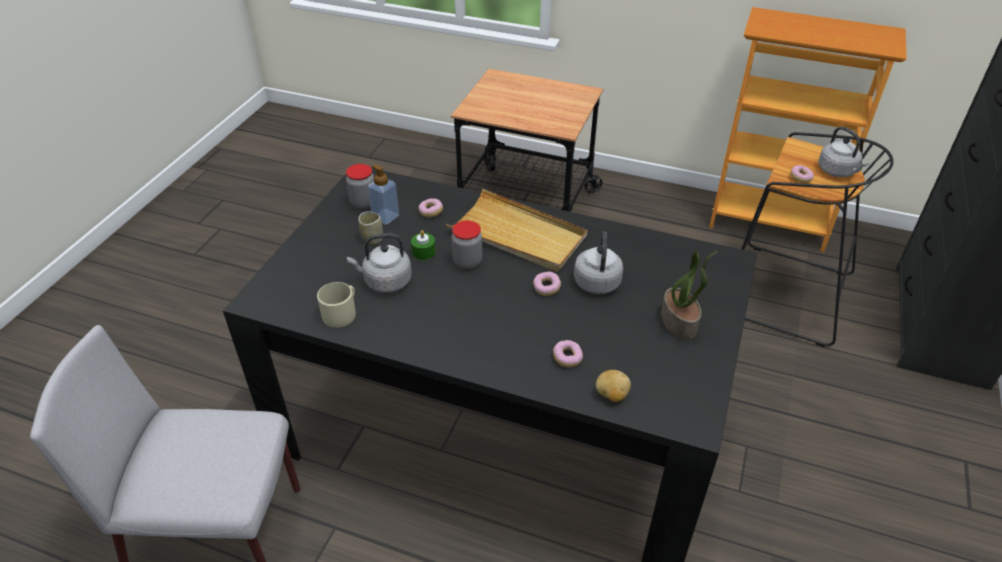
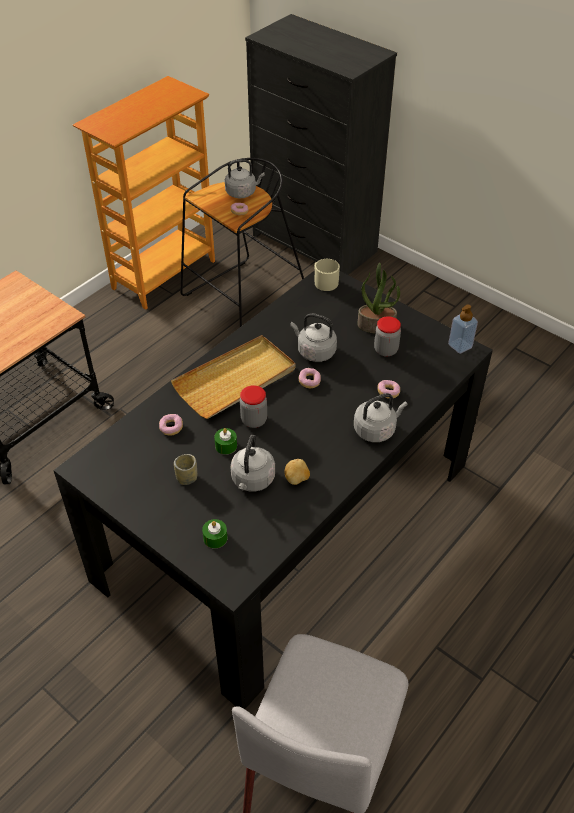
camera: 70 degrees left, 5 degrees up
(305, 276) = (215, 538): none -> green candle
(342, 312) = (278, 518): beige mug -> beige mug (324, 281)
(363, 203) = (126, 474): jar -> jar (385, 350)
(385, 217) = (159, 462): soap dispenser -> soap dispenser (460, 346)
(500, 361) = (376, 429): none -> grey kettle
(611, 395) = (430, 381): potato -> potato (297, 479)

